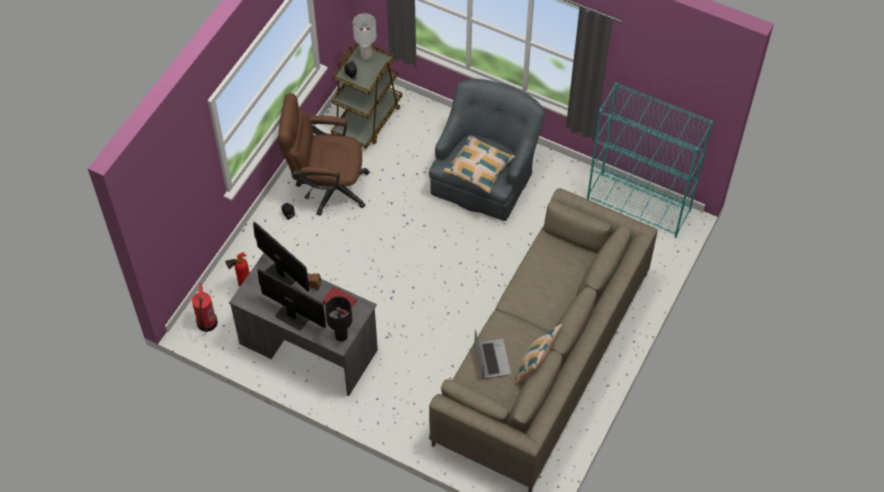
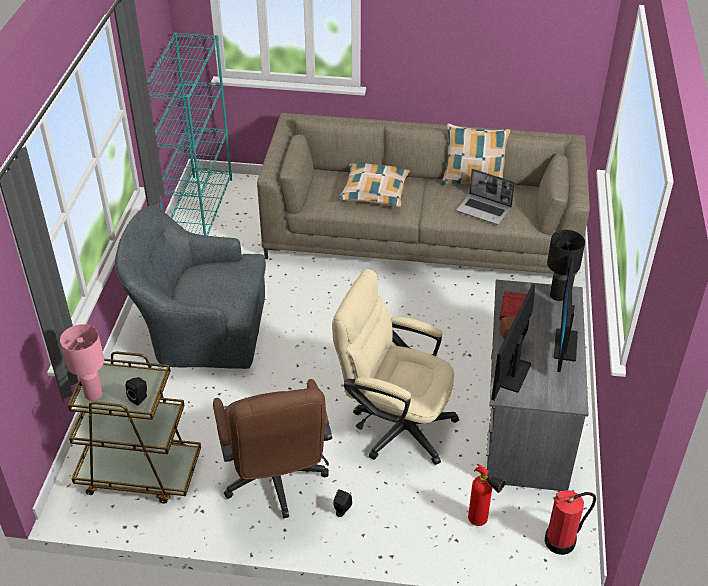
camera: 110 degrees left, 15 degrees down
(343, 266) = (394, 424): none -> beige office chair
(366, 55) = (94, 394): white table lamp -> pink table lamp
(479, 167) = (230, 280): pillow -> pillow (374, 192)
(491, 359) = (484, 210): laptop -> laptop turned 120 degrees counterclockwise

